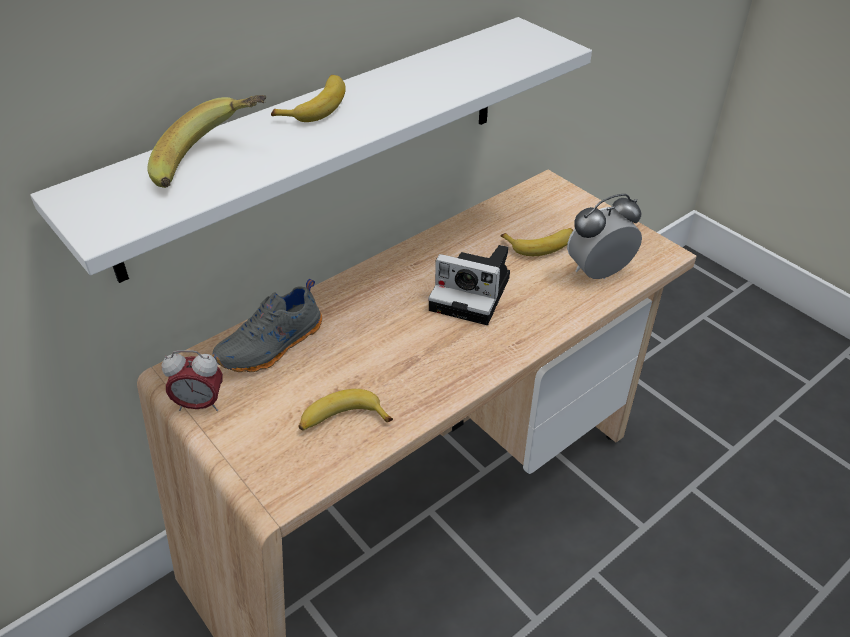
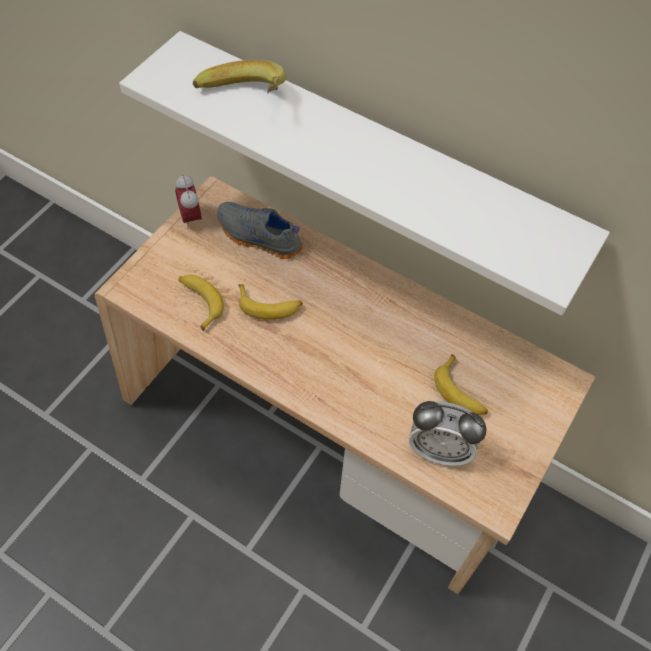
camera: 70 degrees right, 15 degrees up
(316, 106) = (350, 131): banana -> banana (269, 306)
(473, 293) = (368, 352): camera -> none
(598, 272) = (439, 449): alarm clock -> alarm clock turned 150 degrees clockwise

